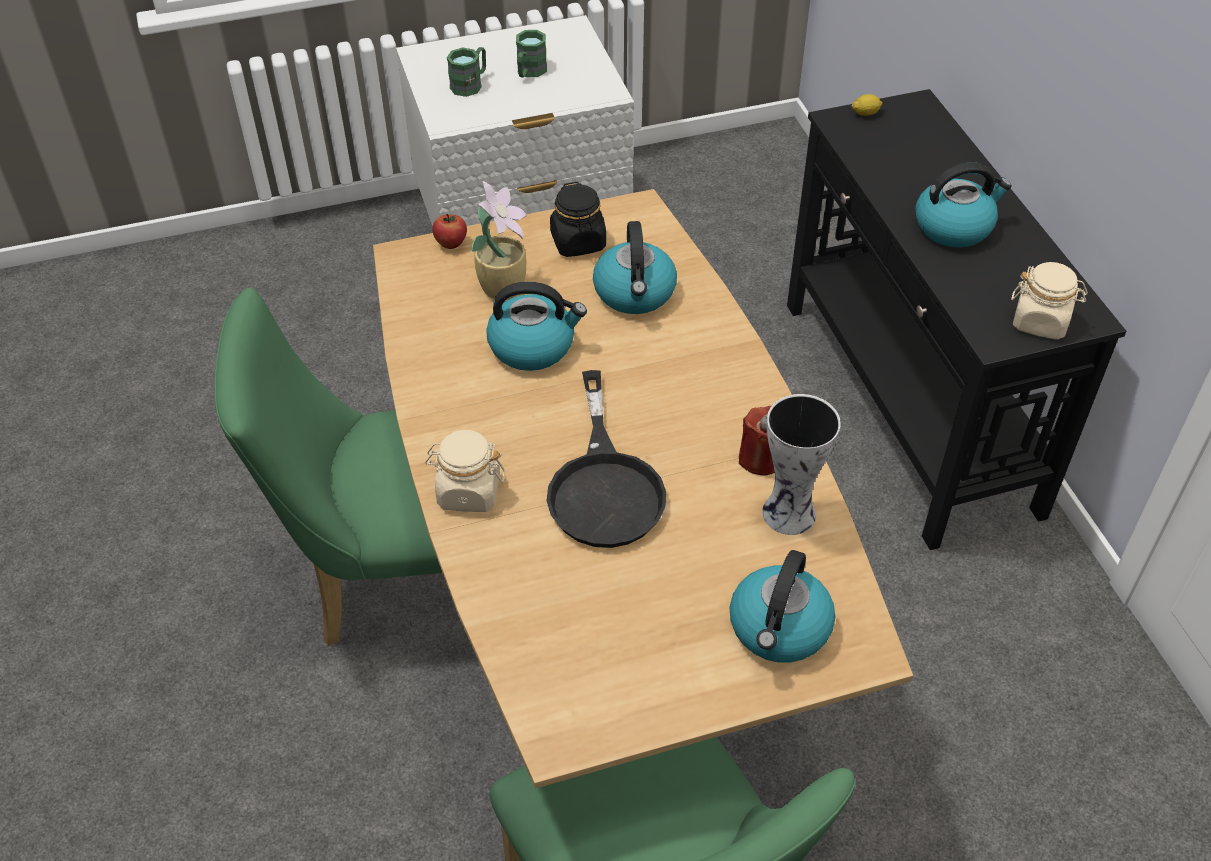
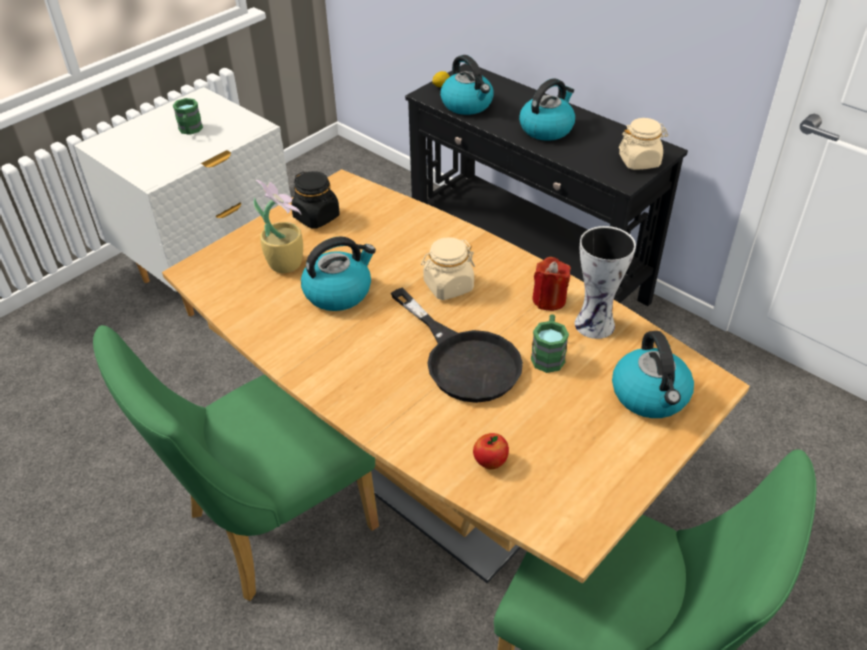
camera: 30 degrees left, 5 degrees down
(451, 244) = (223, 250): apple -> apple (490, 462)
(468, 492) = (370, 405): beige jar -> beige jar (448, 286)
(470, 84) = (151, 150): green mug -> green mug (548, 354)
(635, 293) = (382, 234): kettle -> kettle (467, 105)

